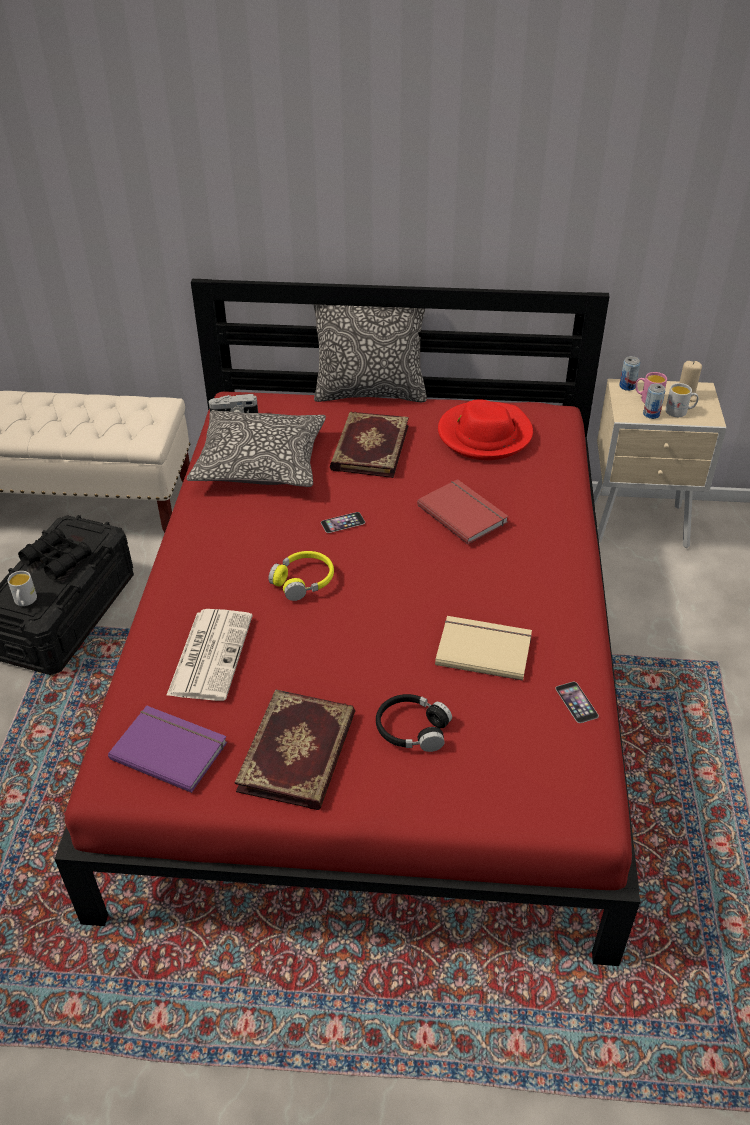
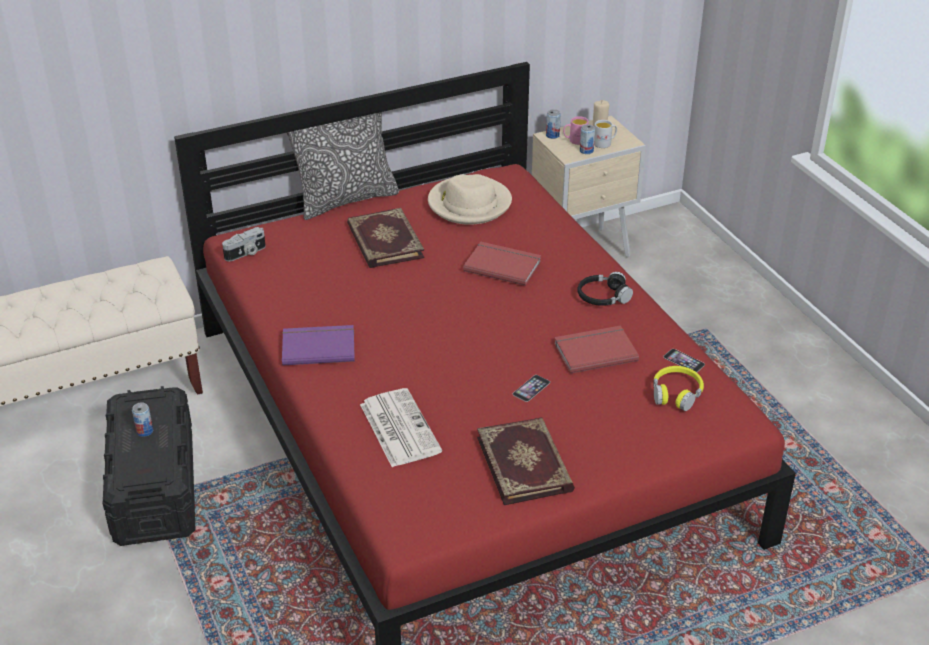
camera: 30 degrees left, 5 degrees down
(25, 602) = (148, 473): white mug -> none
(57, 560) = (145, 431): black binoculars -> can
(170, 748) = (429, 498): purple book -> purple book (318, 346)
(260, 463) = (304, 281): pillow -> none
(303, 581) = (423, 353): yellow headphones -> yellow headphones (676, 393)
(343, 522) = (415, 302): phone -> phone (531, 388)
(412, 729) = (590, 419): black headphones -> black headphones (603, 297)
(483, 648) = (594, 350): beige book -> red book
(484, 434) = (469, 204): red hat -> beige hat

